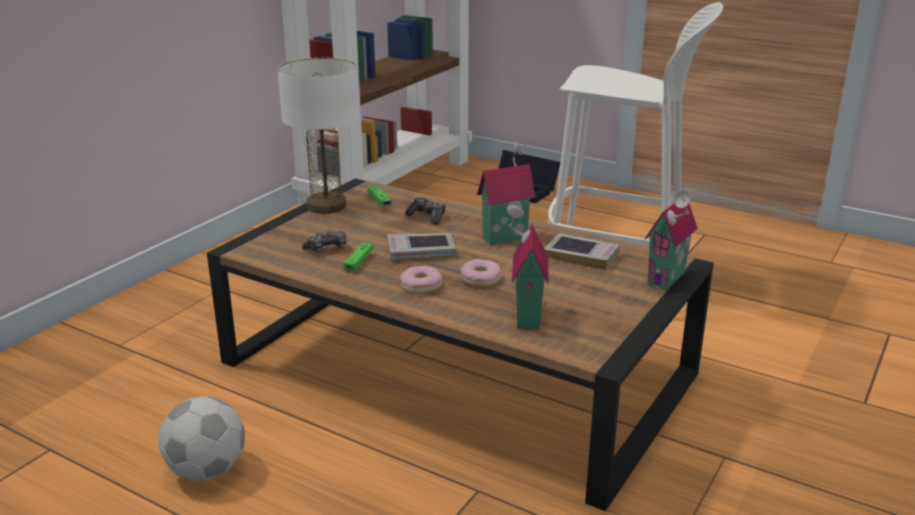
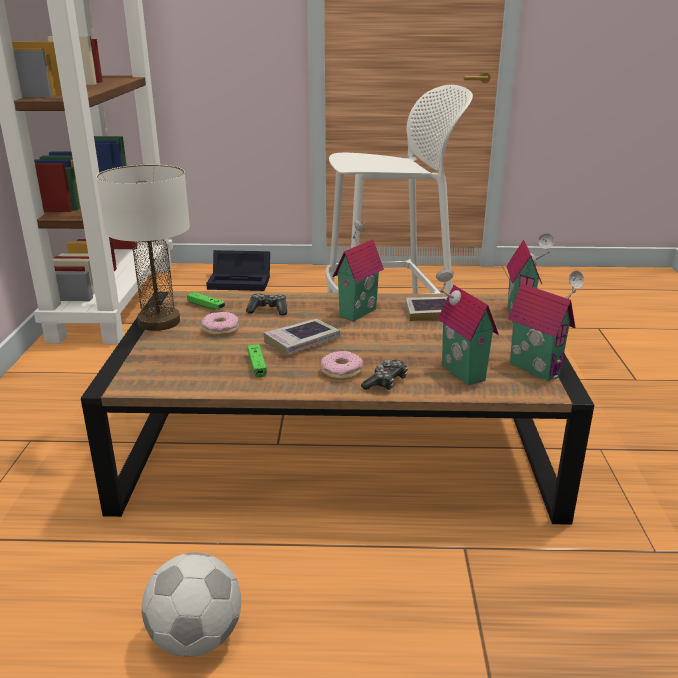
camera: 30 degrees left, 0 degrees up
(327, 249) = (210, 361): game controller -> game controller (386, 383)
(481, 279) = (384, 352): donut -> donut (221, 329)
(608, 332) = (537, 368): none -> toy house

